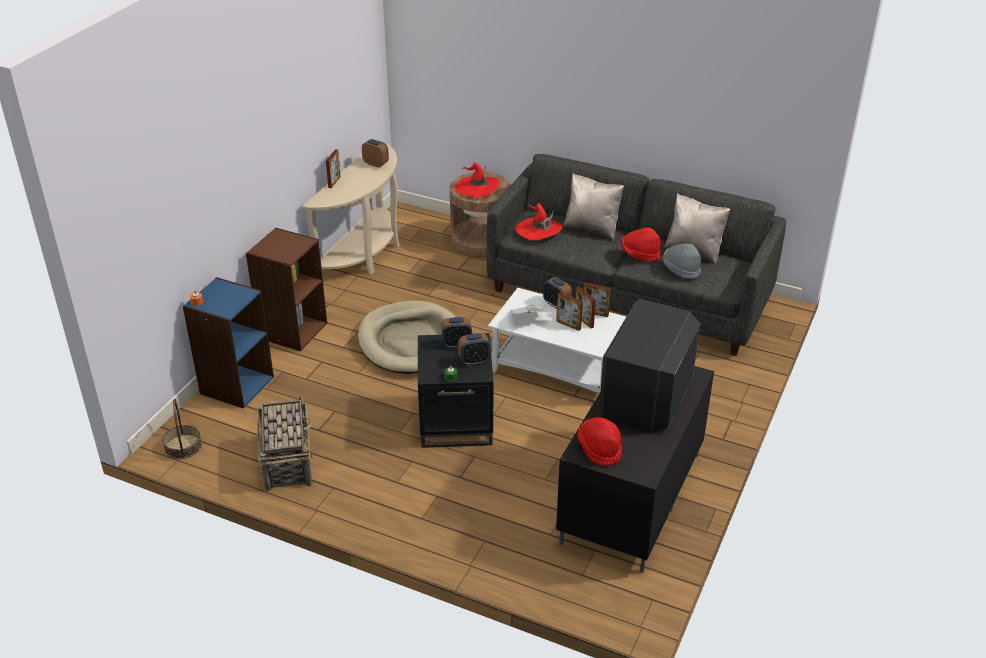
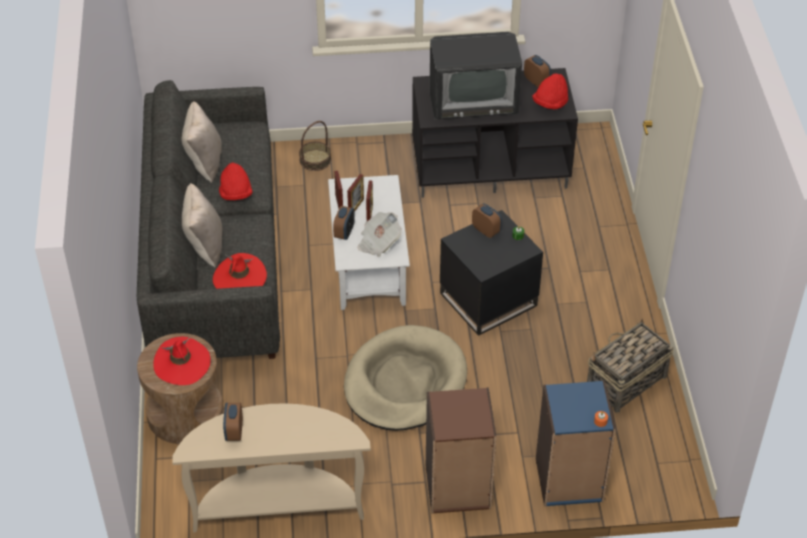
camera: 120 degrees left, 10 degrees up
(183, 446) = (672, 466): basket -> basket (315, 160)
(334, 182) = (301, 447): picture frame -> none
(456, 344) = (473, 251): alarm clock -> alarm clock (536, 81)
(681, 269) = (244, 160): grey hat -> none

